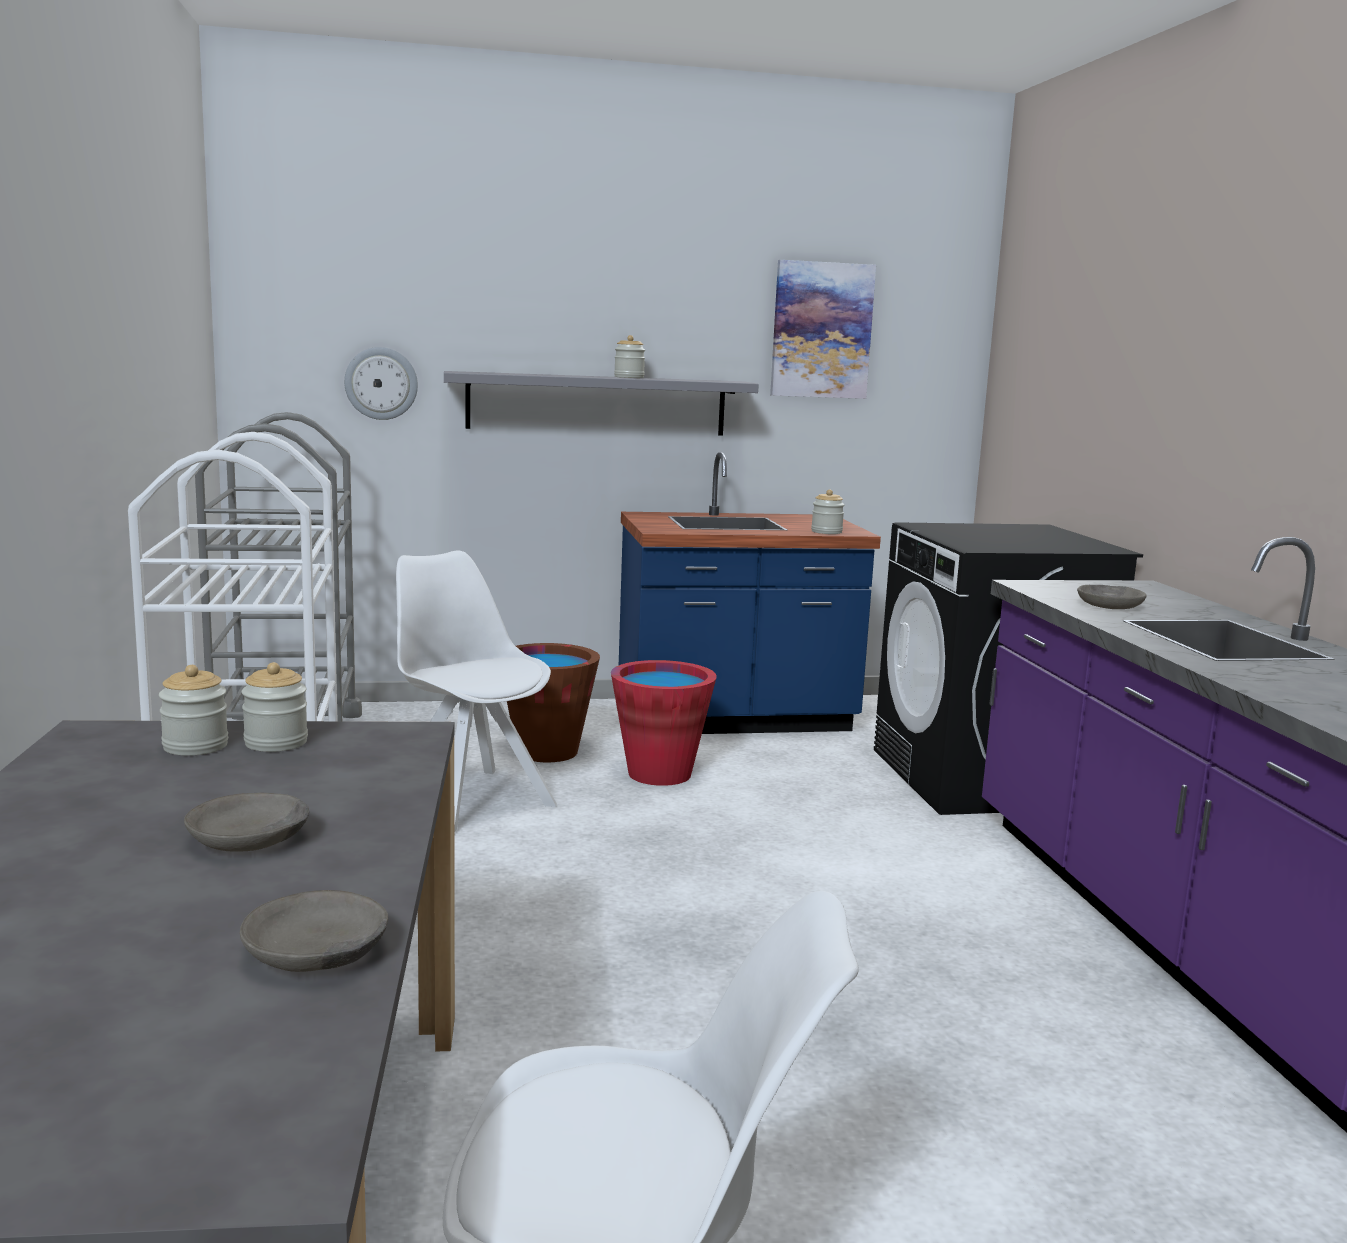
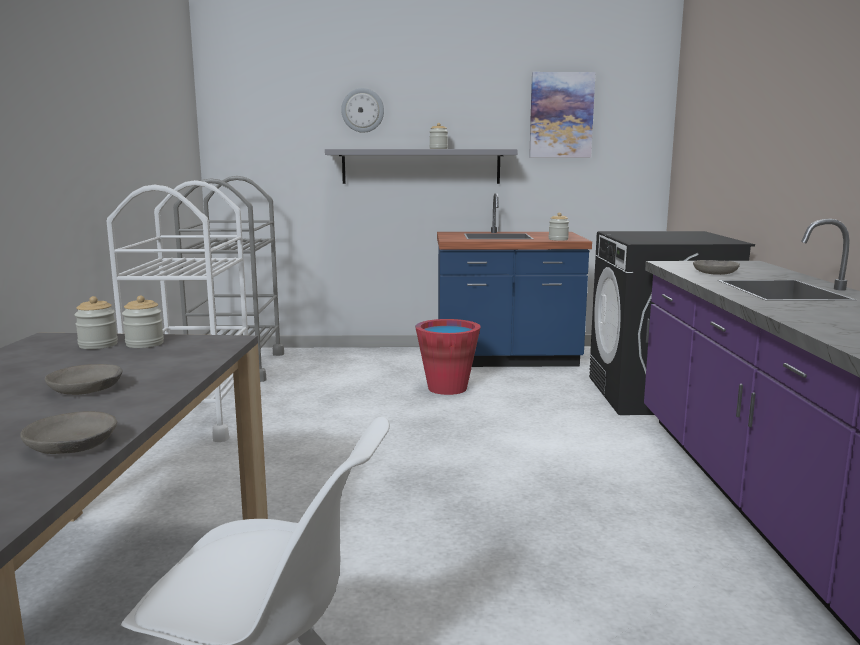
camera: 10 degrees right, 0 degrees up
(381, 383) = (293, 158): wall clock -> wall clock (362, 110)
(469, 798) = (327, 399): white chair -> none
(547, 752) = (384, 375): brown bucket -> none

